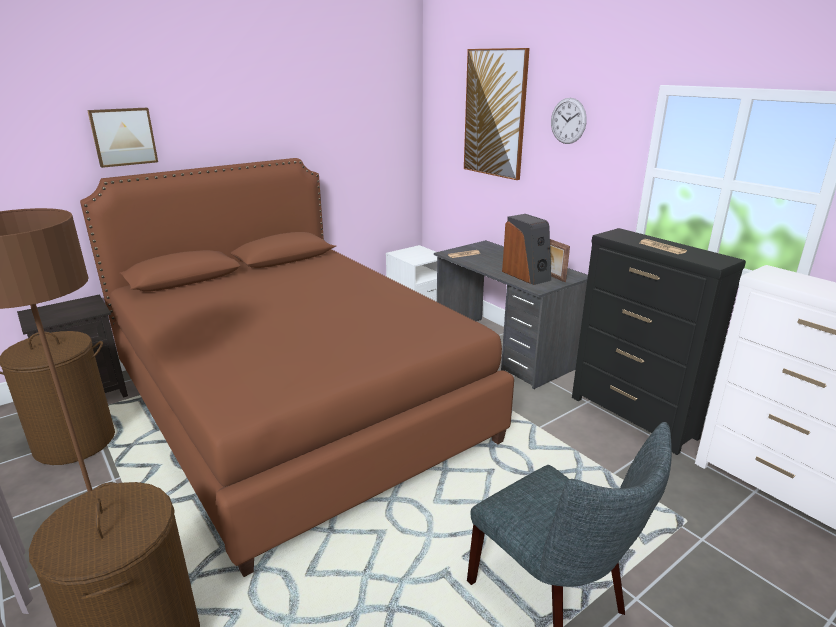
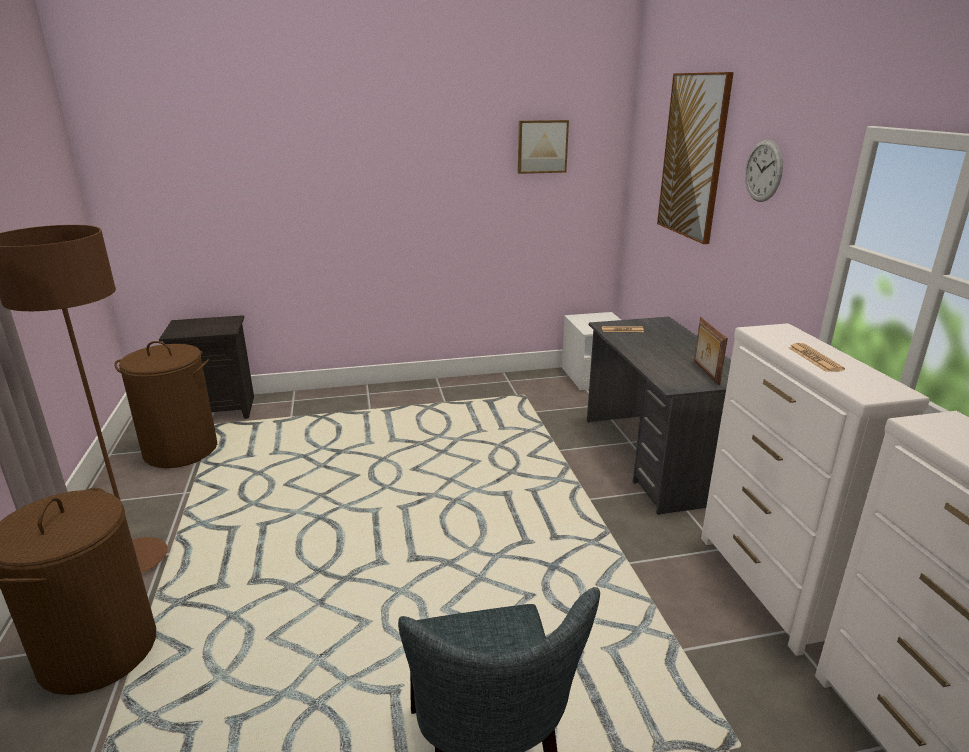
camera: 25 degrees right, 0 degrees up
(123, 136) = (278, 163): picture -> picture (542, 146)
(296, 404) = (383, 463): brown bed -> none
(526, 275) = (675, 368): speaker -> none
(633, 417) = (768, 587): black dresser -> white dresser

